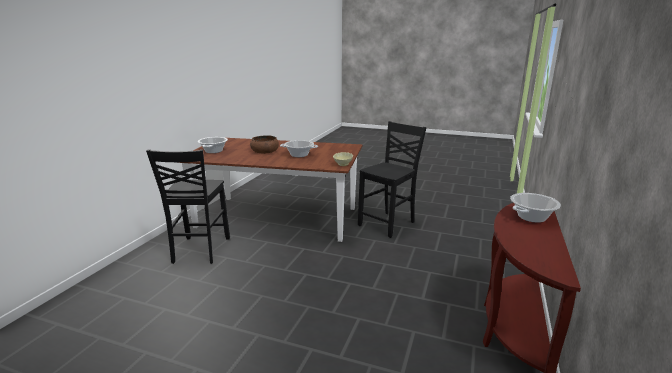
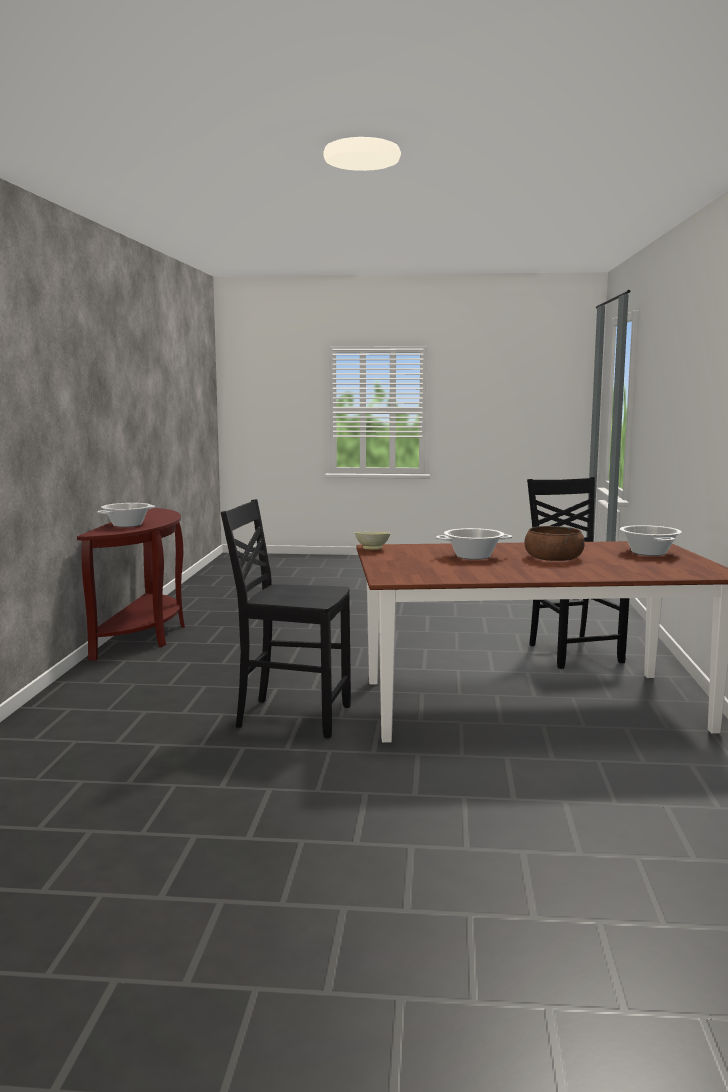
camera: 165 degrees right, 10 degrees down
(388, 224) = (291, 717): black chair -> black chair turned 75 degrees clockwise

